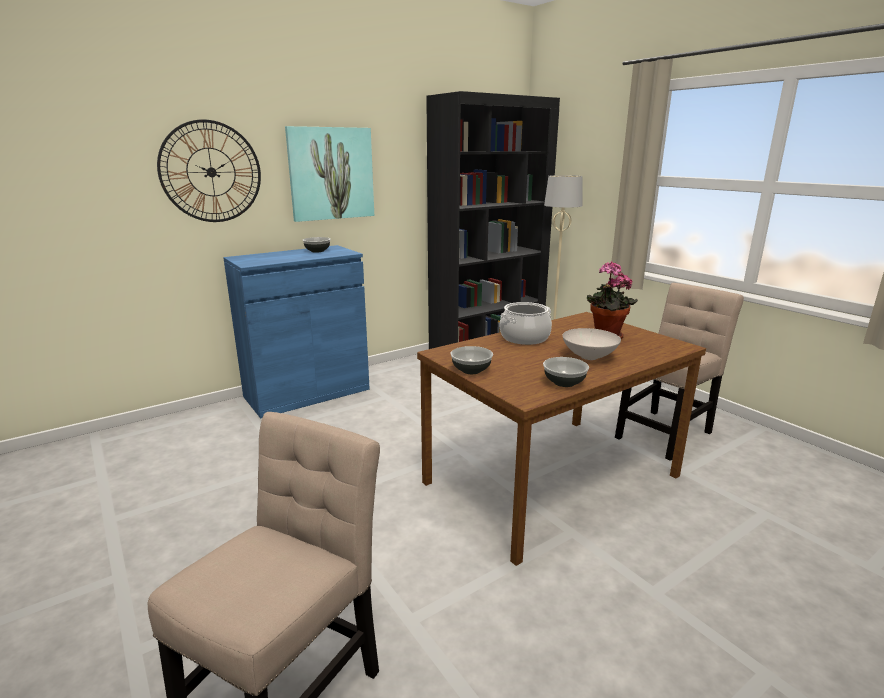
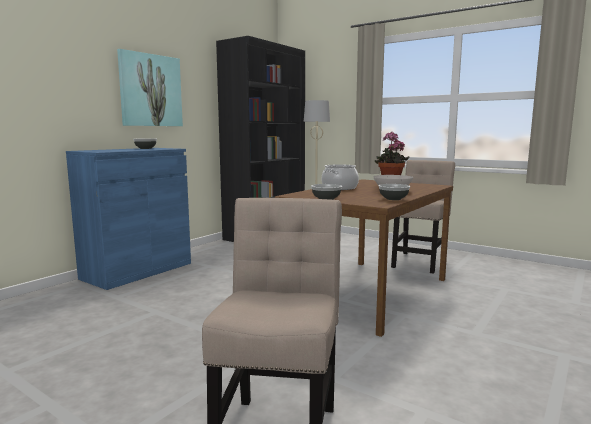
camera: 20 degrees left, 10 degrees down
(211, 172) = (58, 78): wall clock -> none

